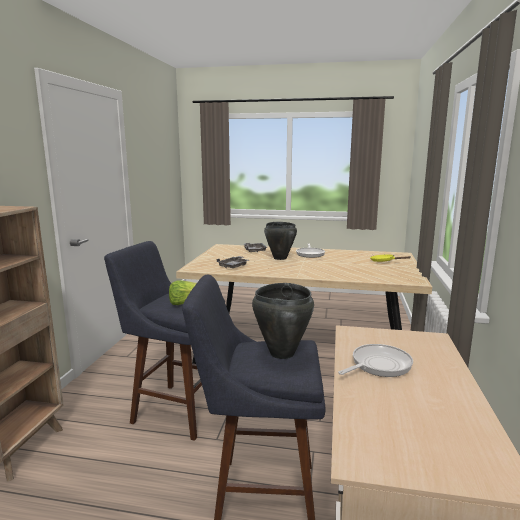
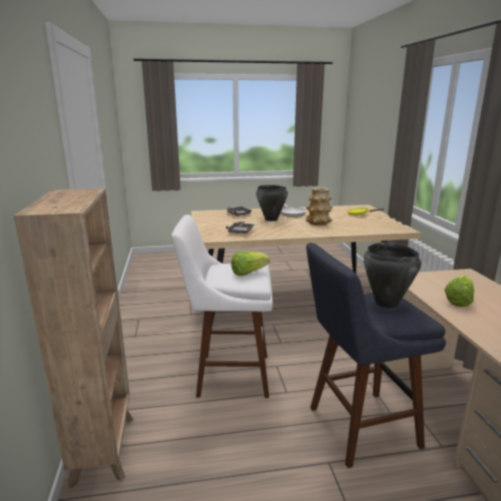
camera: 20 degrees left, 5 degrees up
(175, 409) = (227, 375): blue stool -> white stool
(324, 265) = (318, 223): none -> vase
(378, 365) = (458, 300): frying pan -> lettuce

